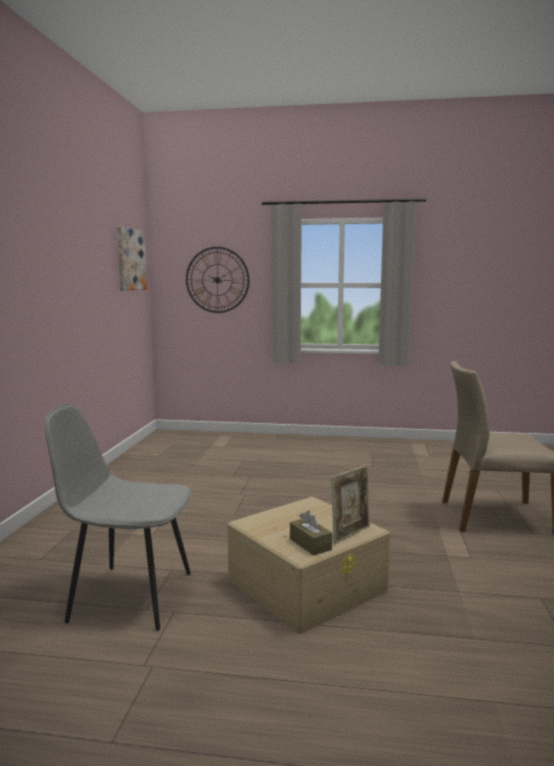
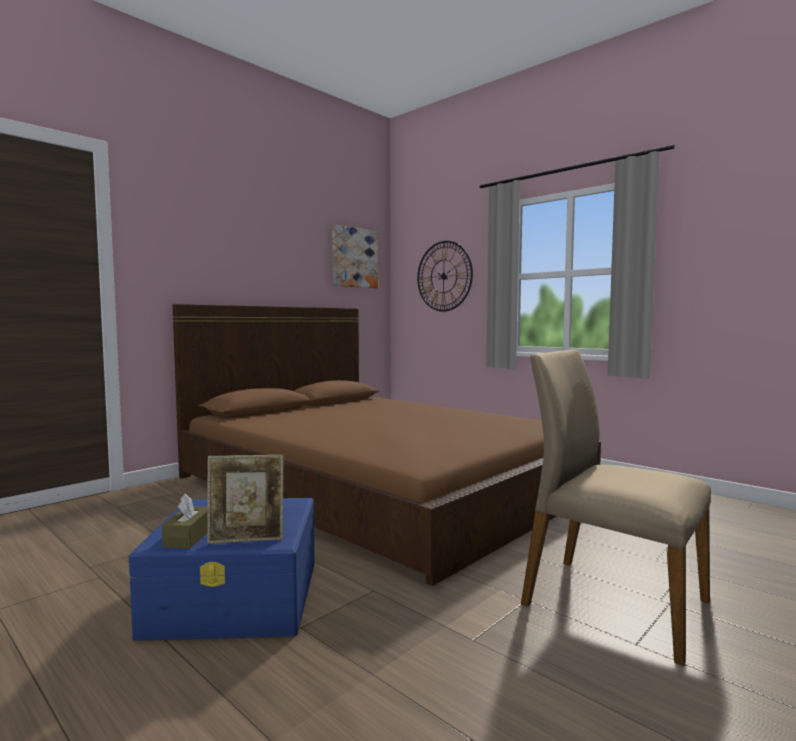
camera: 35 degrees right, 5 degrees down
(128, 596) = (102, 552): grey chair -> none
(241, 479) = (377, 485): none -> brown bed
(308, 584) = (237, 596): beige storage box -> blue storage box

